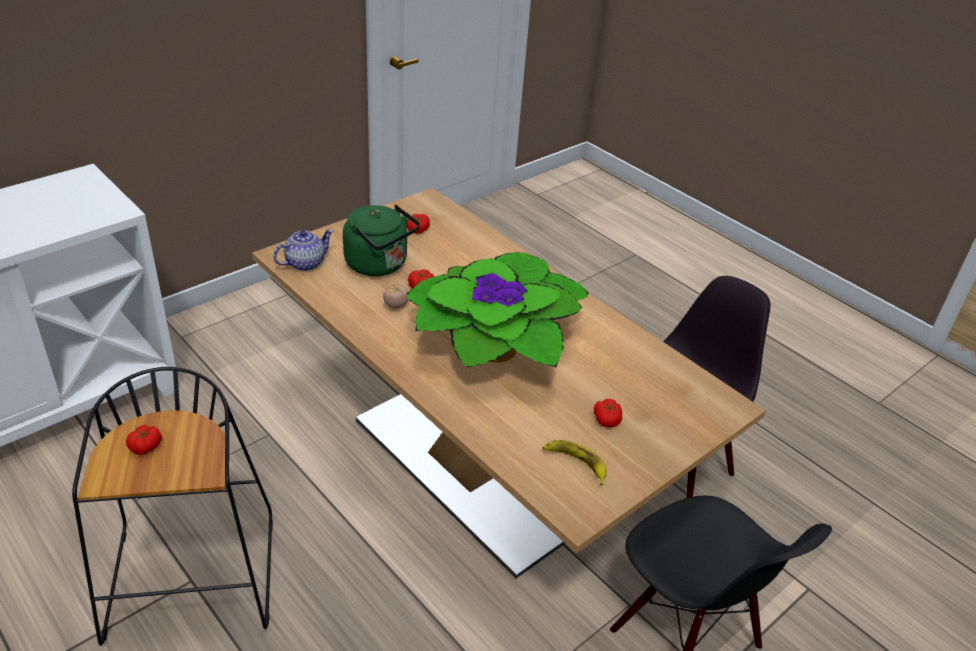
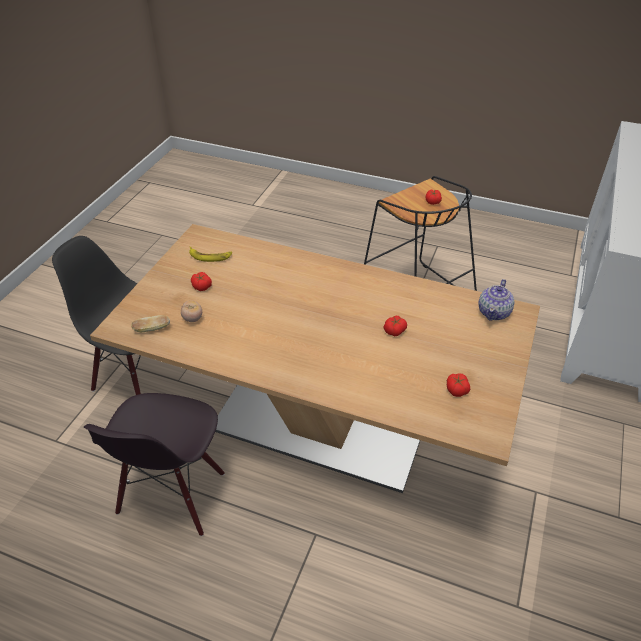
camera: 155 degrees right, 5 degrees up
(379, 265) = (443, 336): green kettle -> none
(396, 305) = (395, 307): tomato -> tomato (192, 318)
(497, 344) = (302, 307): potted plant -> none
(687, 387) = (152, 329): none -> bread

